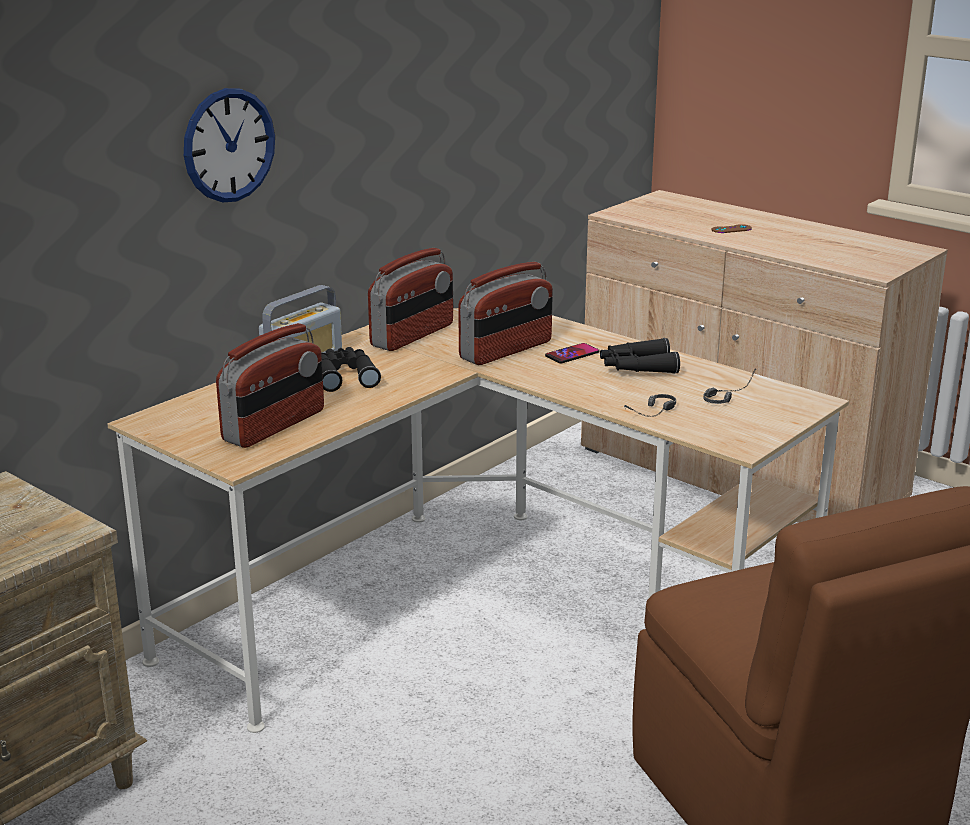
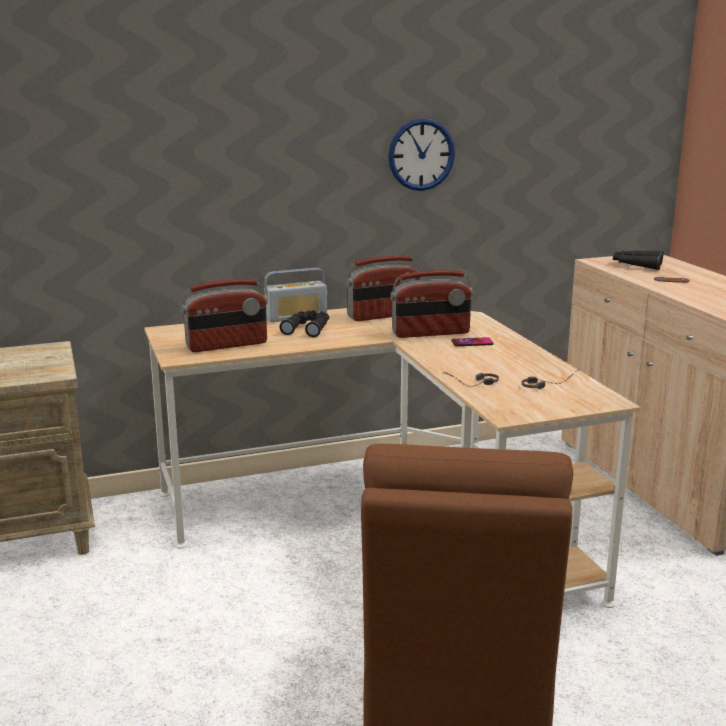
camera: 30 degrees right, 5 degrees down
(229, 145) = (256, 162): wall clock -> wall clock (421, 154)
(637, 367) = (506, 357): black binoculars -> black binoculars (636, 265)

